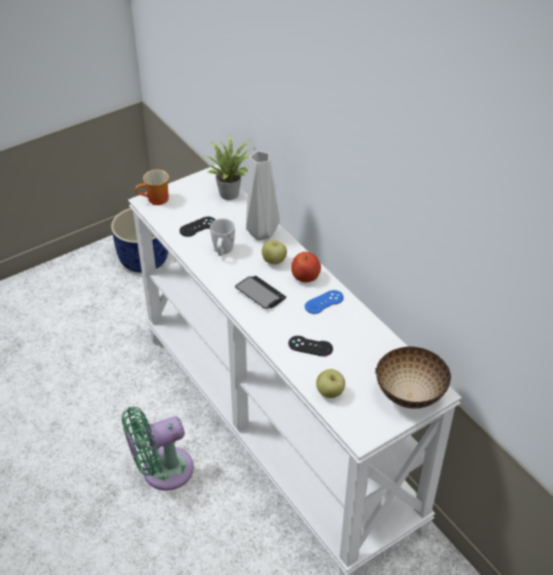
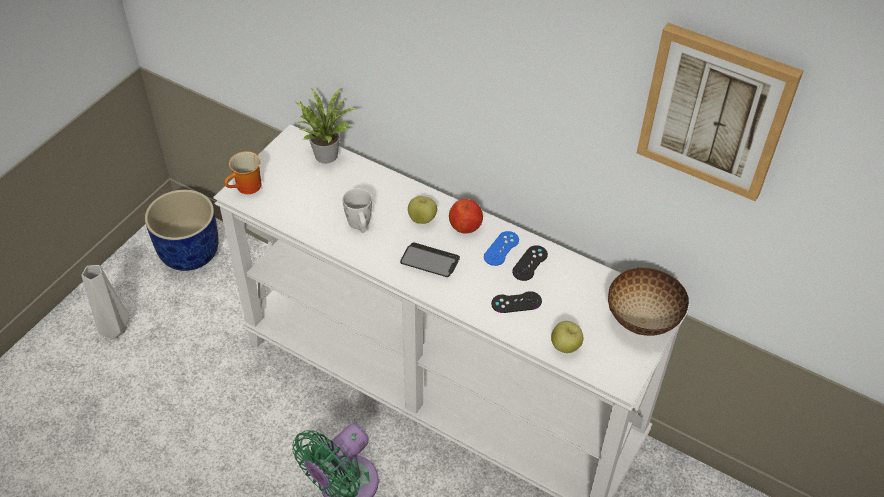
camera: 25 degrees left, 5 degrees up
(198, 227) = (315, 205): black game controller -> black game controller (530, 263)
(263, 233) = (391, 190): grey vase -> grey vase (116, 329)
(484, 208) = (715, 111): none -> picture

